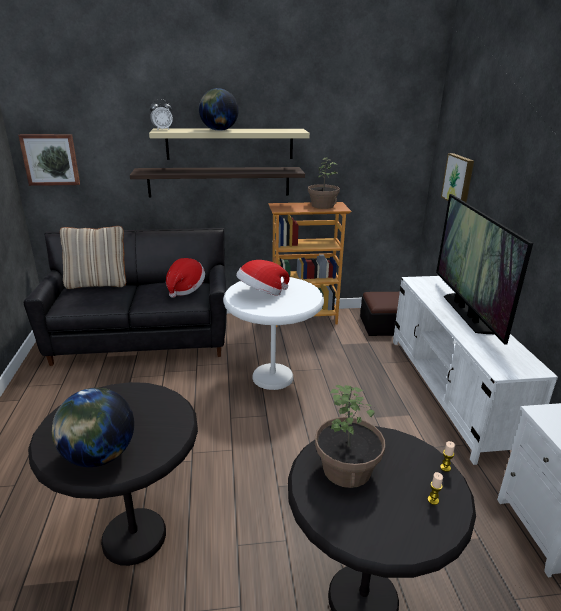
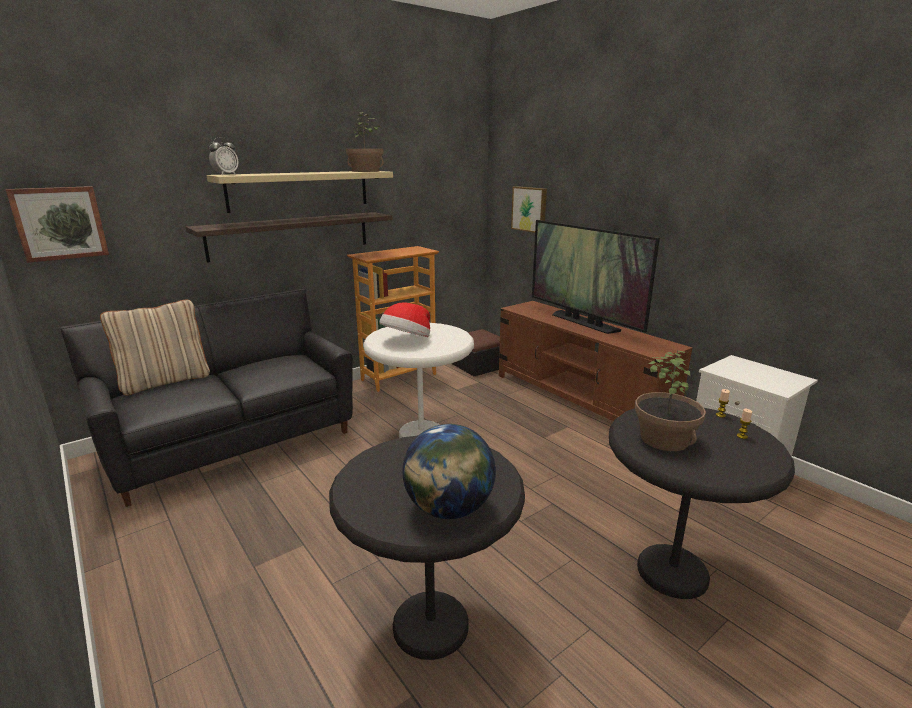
camera: 30 degrees left, 5 degrees down
(185, 289) = (290, 362): hat -> none
(219, 130) = (295, 173): globe -> none
(322, 205) = (405, 250): potted plant -> potted plant (365, 171)
(450, 391) = (579, 400): white tv stand -> brown tv stand

